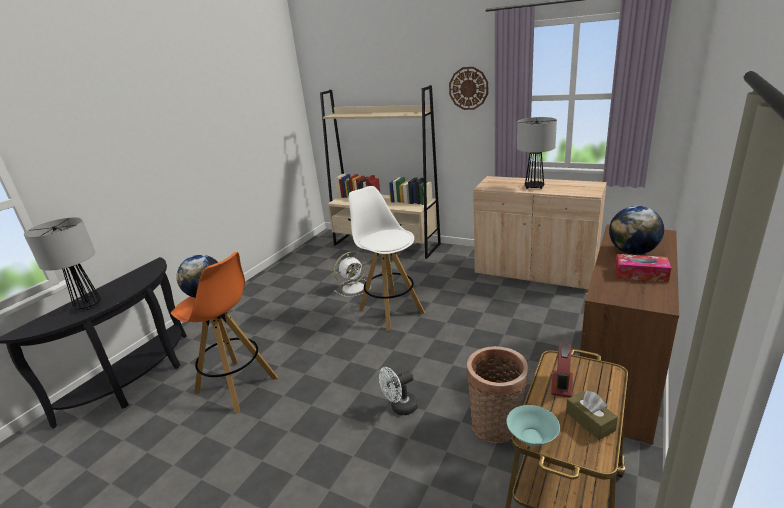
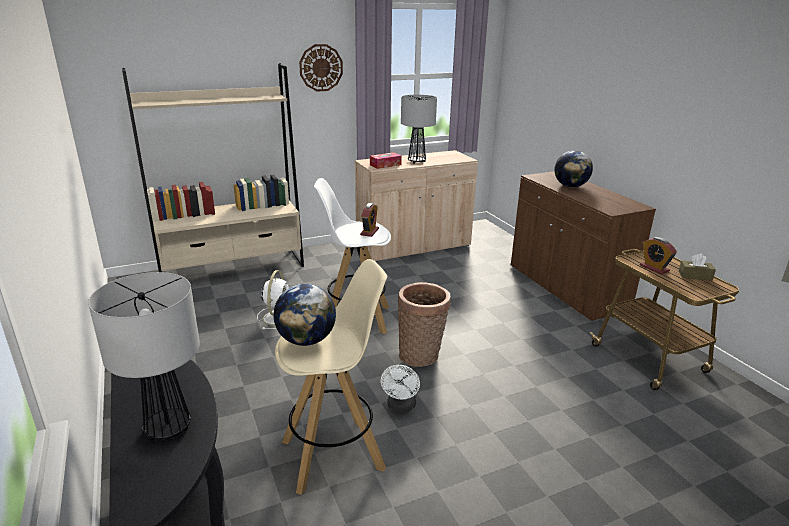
camera: 55 degrees left, 0 degrees up
(237, 385) = (334, 454): orange stool -> beige stool
(389, 240) = (369, 232): none -> alarm clock
(400, 408) = (498, 374): white fan -> white fan (401, 407)
(497, 428) = (565, 347): basket -> basket (421, 355)
(531, 437) = (696, 294): turquoise bowl -> none
(641, 274) = (600, 196): tissue box -> tissue box (385, 165)

